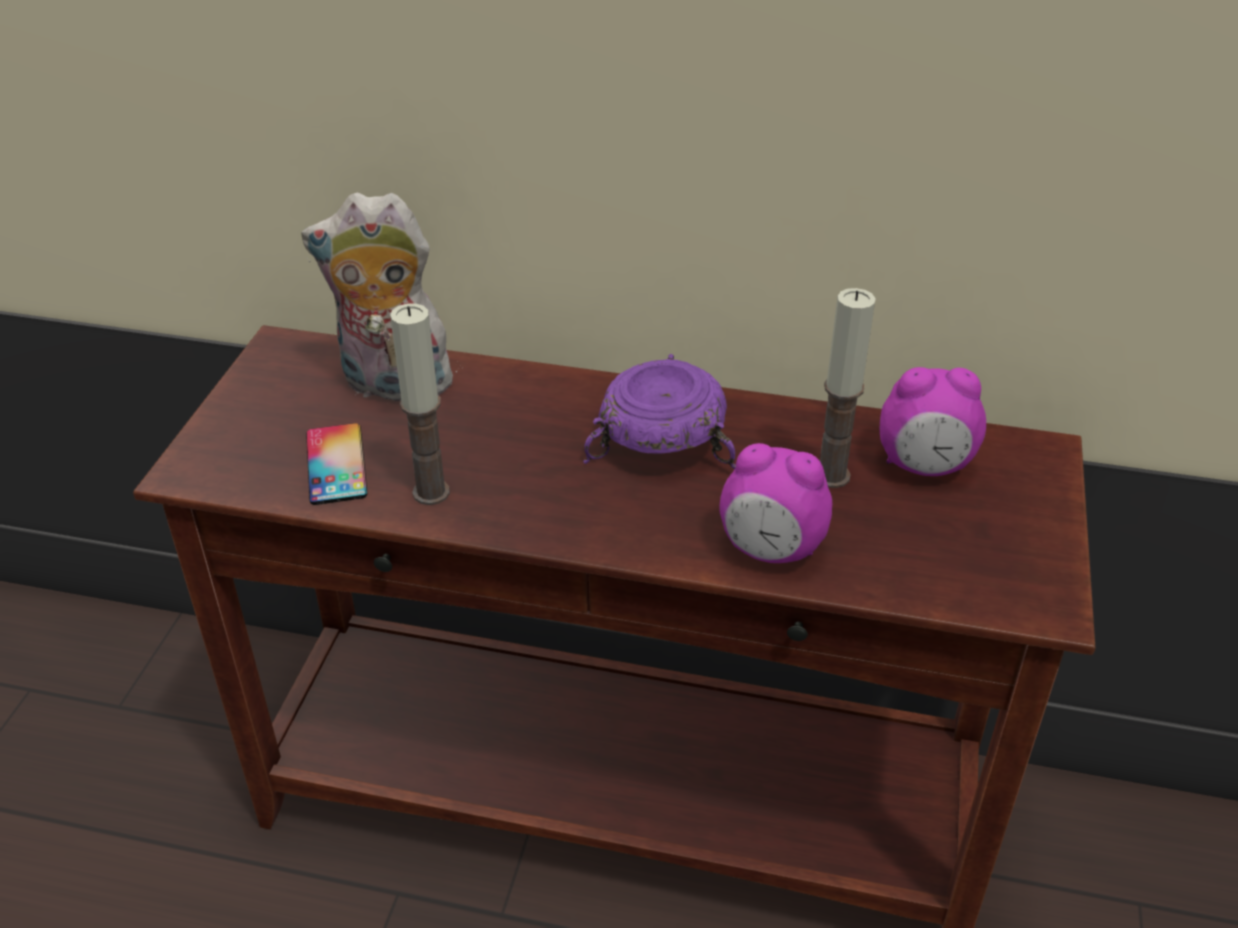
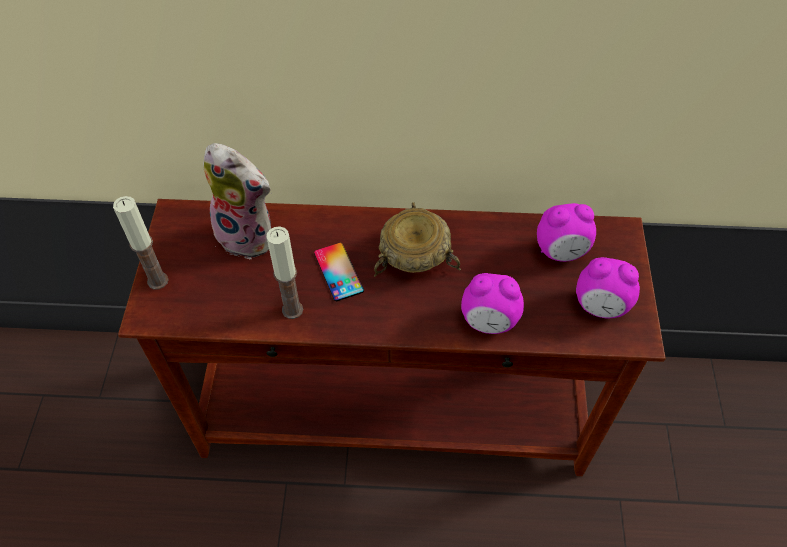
camera: 10 degrees left, 15 degrees up
(336, 464) = (232, 297): phone -> phone (338, 272)
(392, 386) = (249, 235): plush toy -> plush toy turned 150 degrees counterclockwise
(664, 440) = (416, 253): purple bowl -> beige bowl
(831, 476) = (512, 265): candle -> candle (157, 281)
(982, 552) = (600, 306): none -> alarm clock

